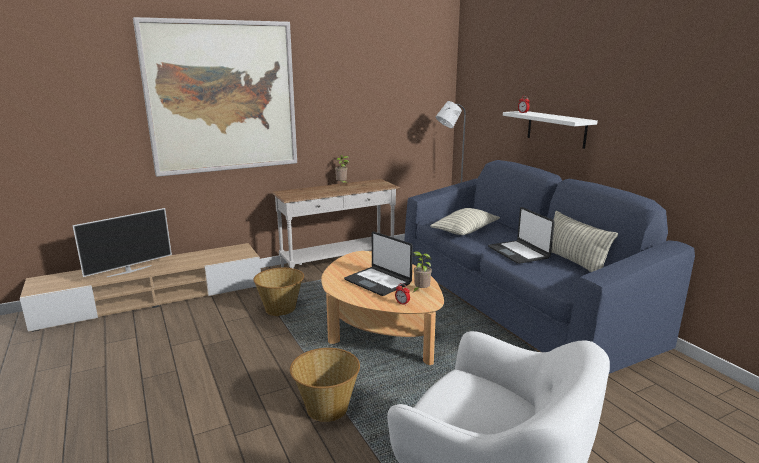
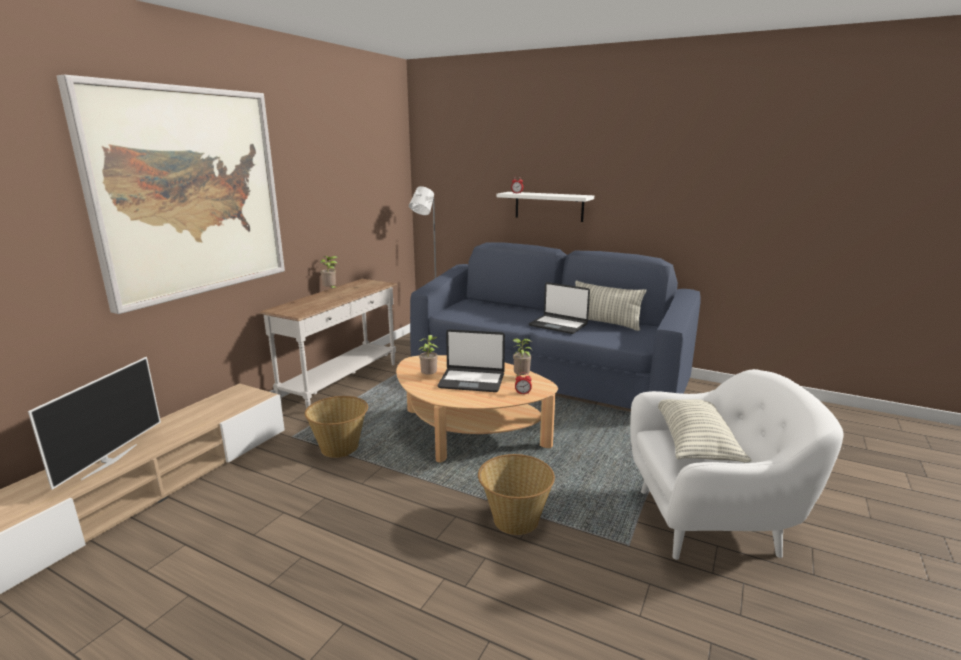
camera: 35 degrees left, 0 degrees up
(352, 270) = (429, 377): none -> potted plant
(465, 231) = (486, 317): pillow -> pillow (694, 443)

